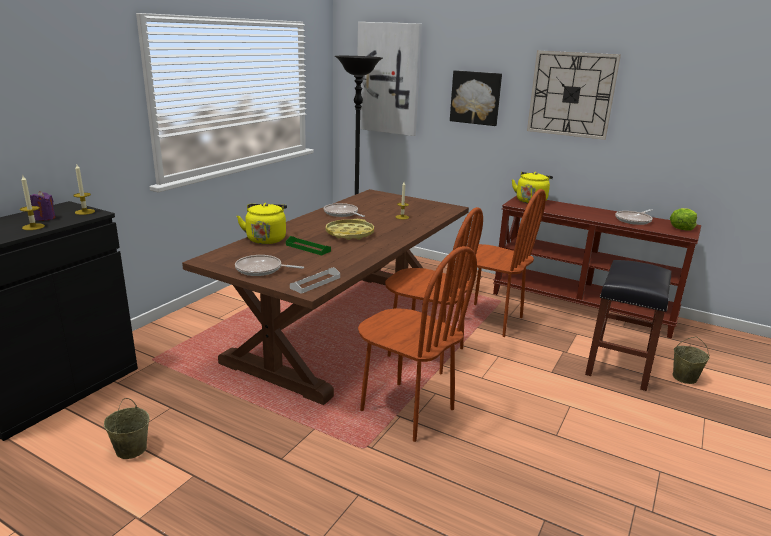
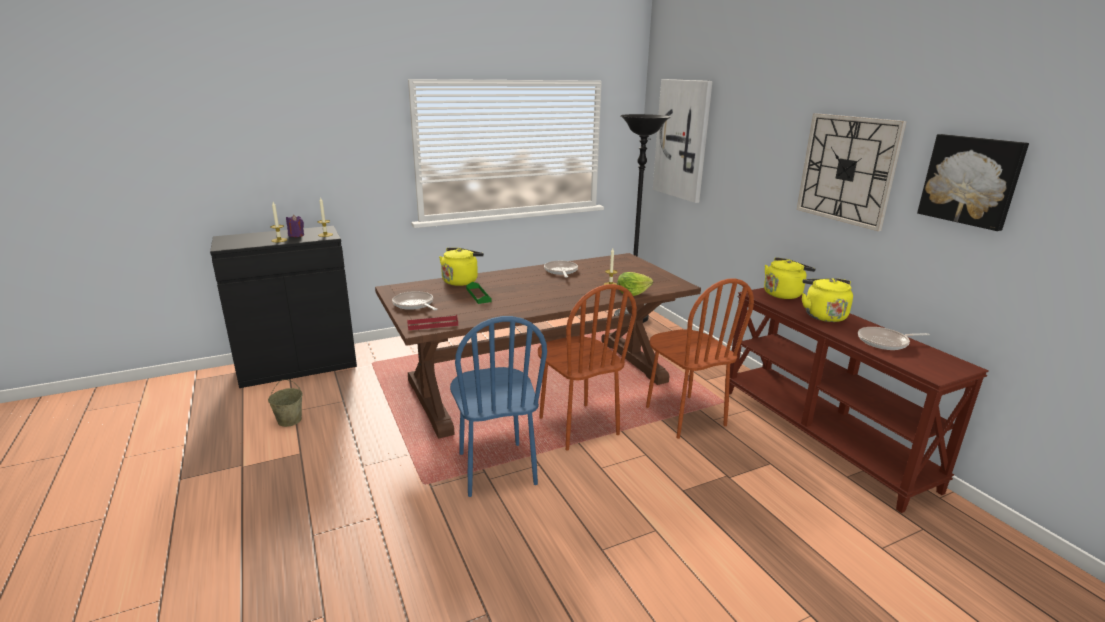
camera: 35 degrees right, 0 degrees up
(315, 283) = (432, 324): white tray -> red tray
(350, 234) = (534, 290): yellow tray -> none
(406, 410) = (496, 469): brown chair -> blue chair
(476, 97) = (753, 166): picture -> picture (971, 180)
(576, 210) = (823, 315): none -> yellow kettle
(618, 364) = (778, 513): black stool -> none
(682, 227) = (944, 366): lettuce -> lettuce (632, 293)
(684, 378) = (850, 562): beige bucket -> none

